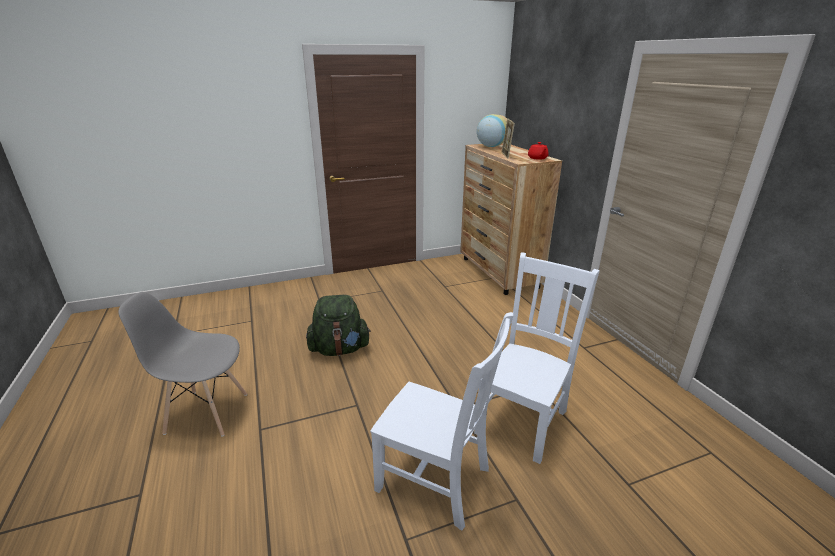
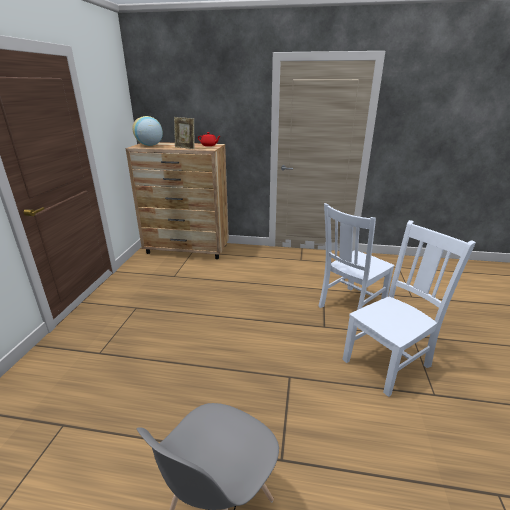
camera: 60 degrees left, 0 degrees up
(339, 349) = (202, 364): green backpack -> none
(523, 420) = (350, 306): white chair -> white chair turned 105 degrees counterclockwise

